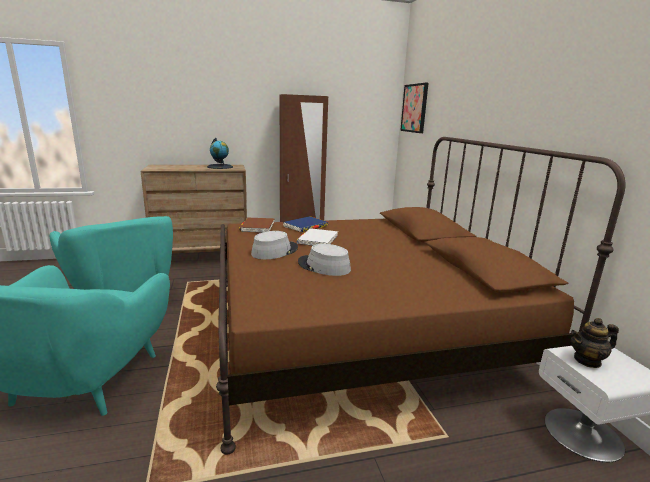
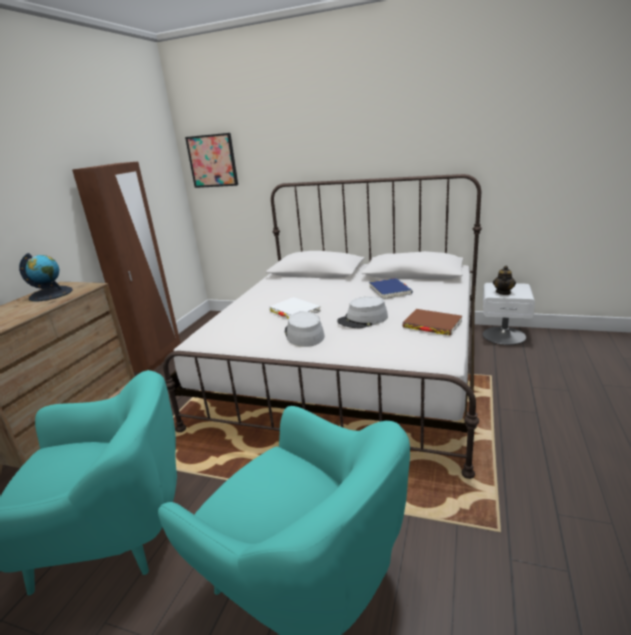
camera: 55 degrees left, 5 degrees up
(257, 227) = (217, 333): brown book -> brown book (432, 325)
(305, 226) = (247, 310): blue book -> blue book (390, 290)
(359, 328) = (348, 370): brown bed -> white bed

